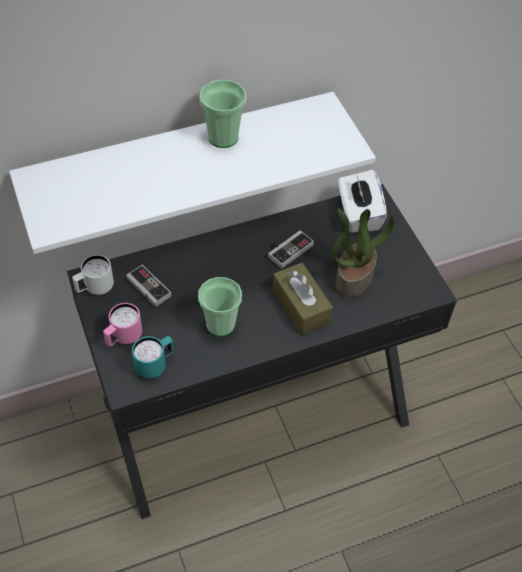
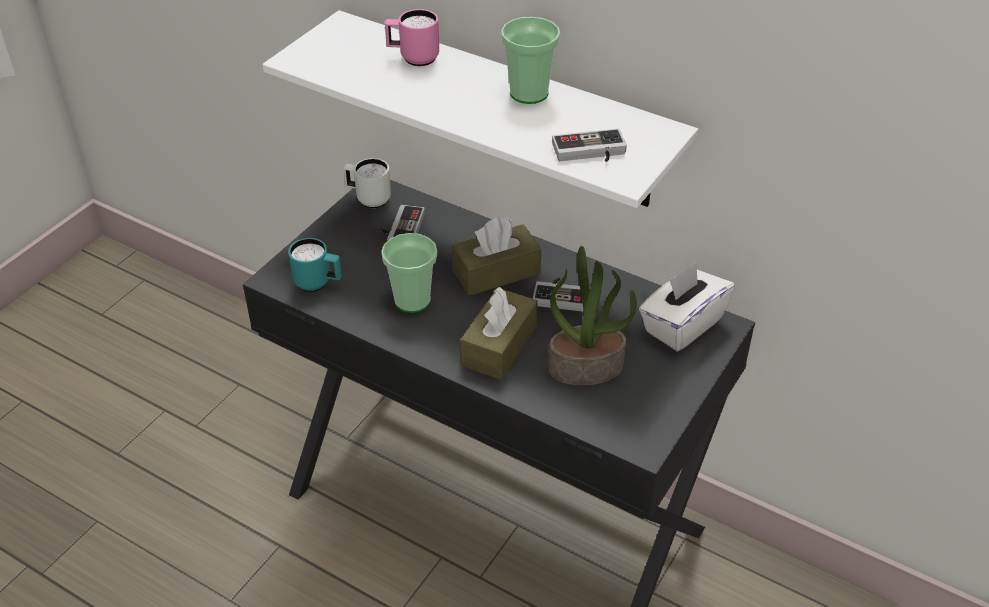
camera: 55 degrees right, 10 degrees down
(123, 338) = (330, 247): pink mug -> pink mug (413, 58)
(235, 267) = (496, 272): none -> brown tissue box
(313, 149) = (590, 153): none -> game controller

